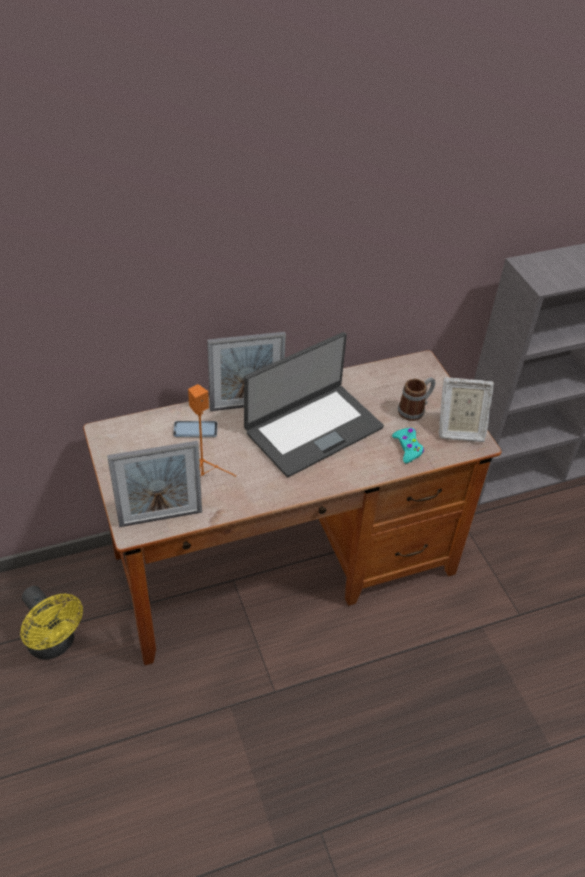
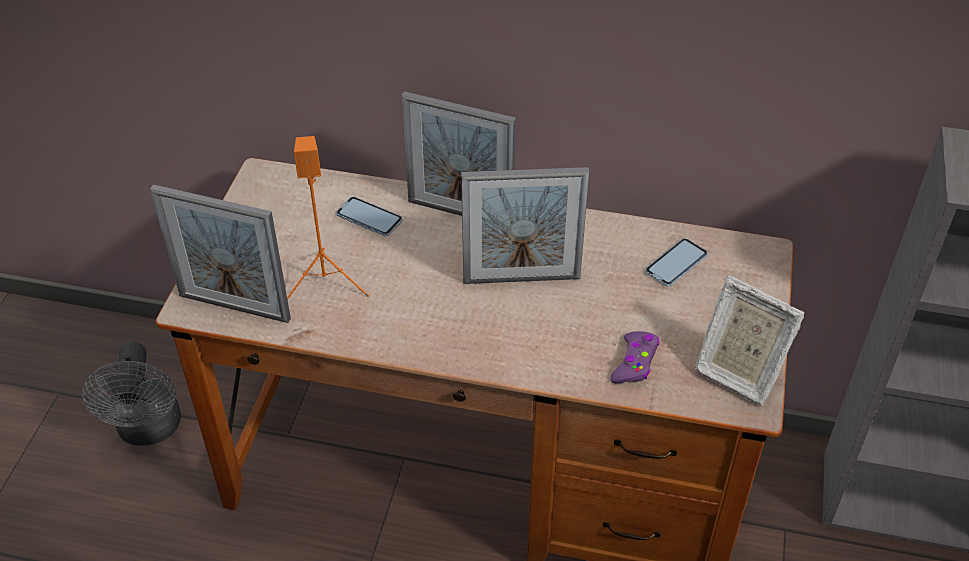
camera: 35 degrees right, 0 degrees up
(55, 644) = (149, 430): yellow fan -> grey fan
(312, 429) = (521, 279): laptop -> picture frame
(384, 386) = (676, 263): none -> phone
(407, 448) = (635, 363): turquoise game controller -> purple game controller
(415, 409) = (693, 314): mug -> none

